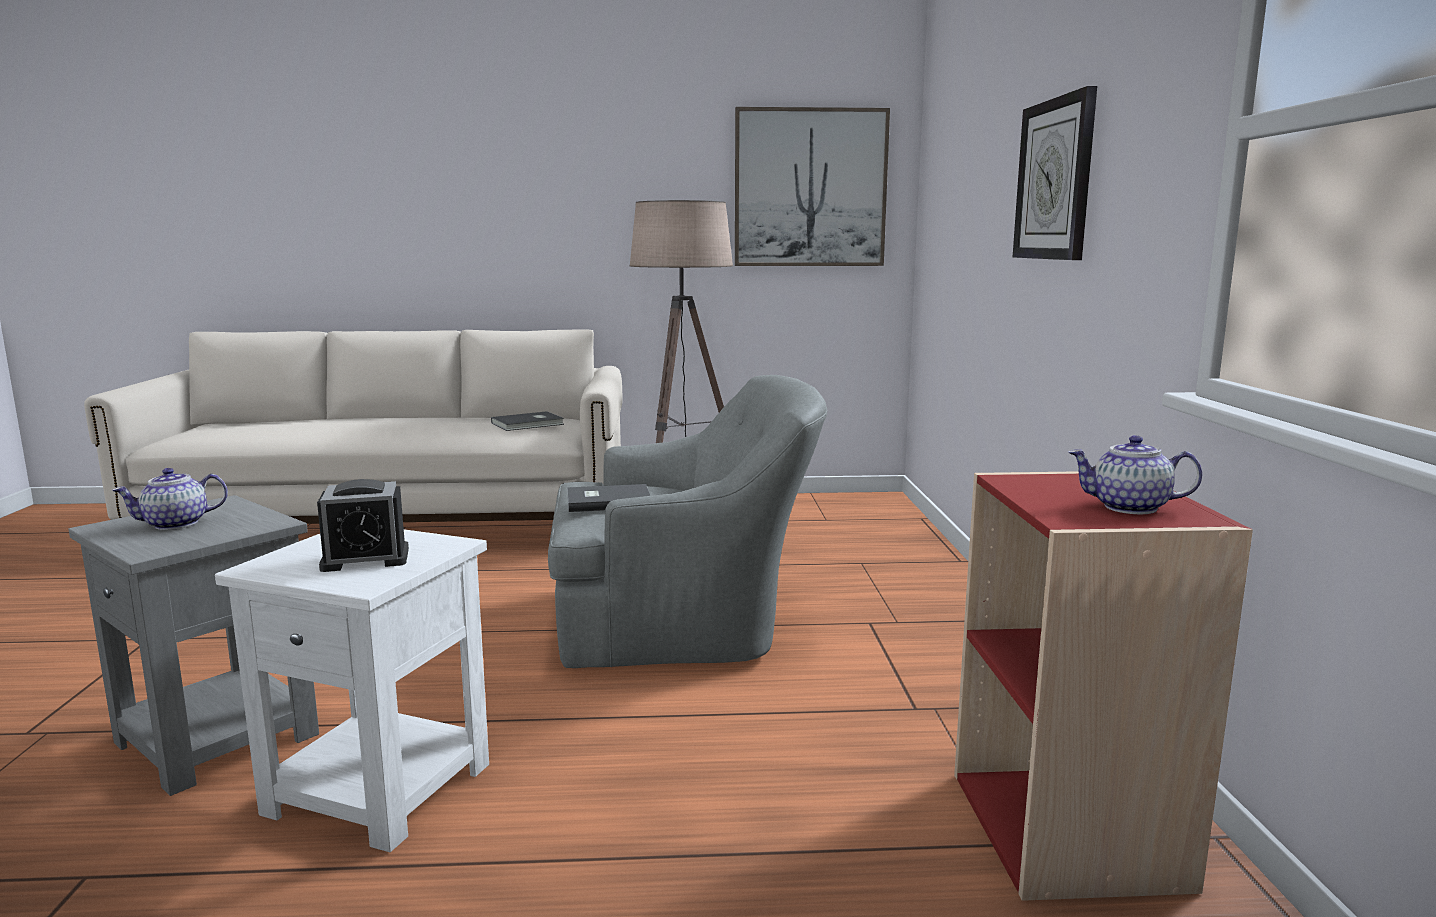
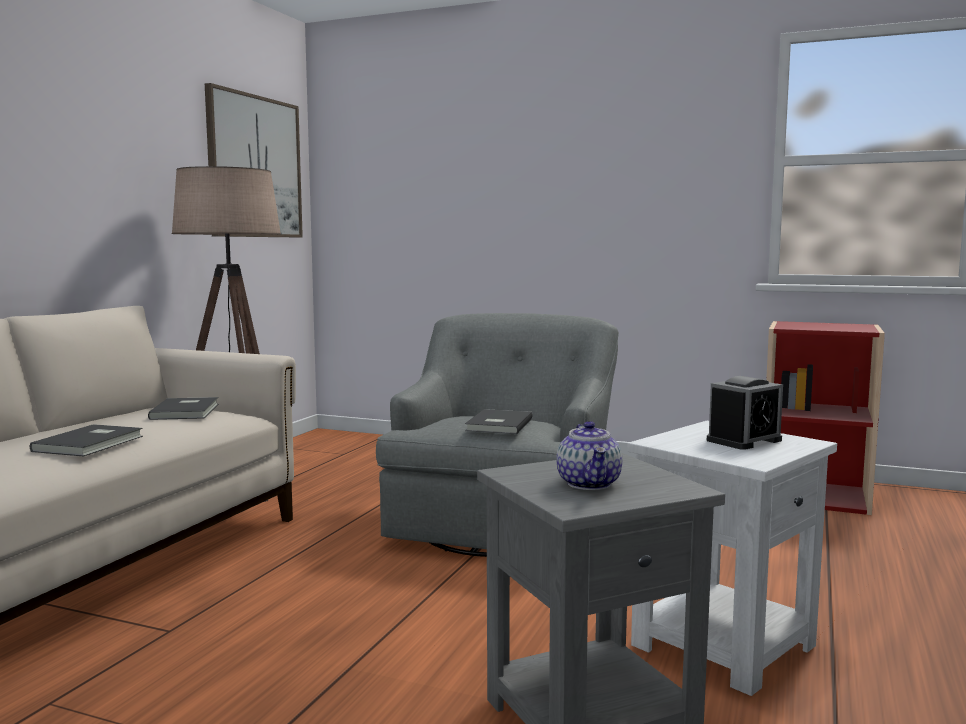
camera: 65 degrees left, 5 degrees down
(365, 559) = (744, 440): alarm clock -> alarm clock turned 45 degrees clockwise
(402, 428) = (91, 443): none -> grey book
(1055, 180) = (585, 177): wall clock -> none
(1129, 507) = (844, 326): teapot -> none

